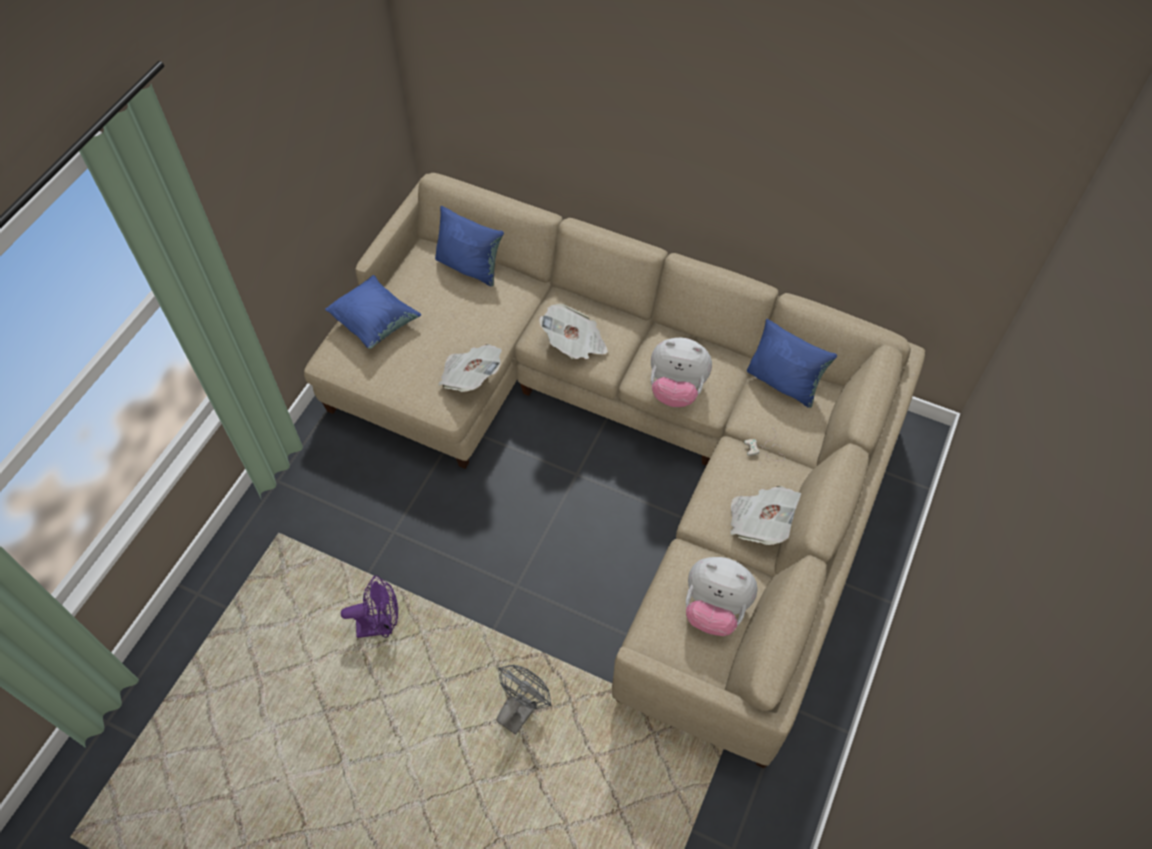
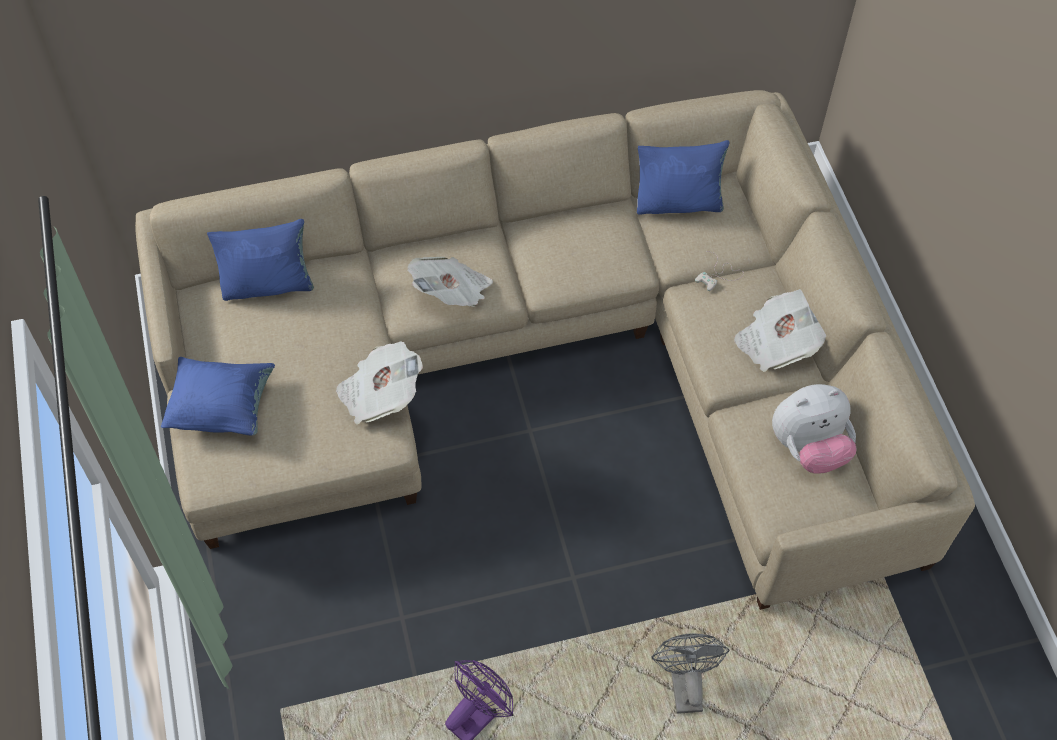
camera: 40 degrees left, 0 degrees up
(676, 389) = (590, 273): plush toy -> none

